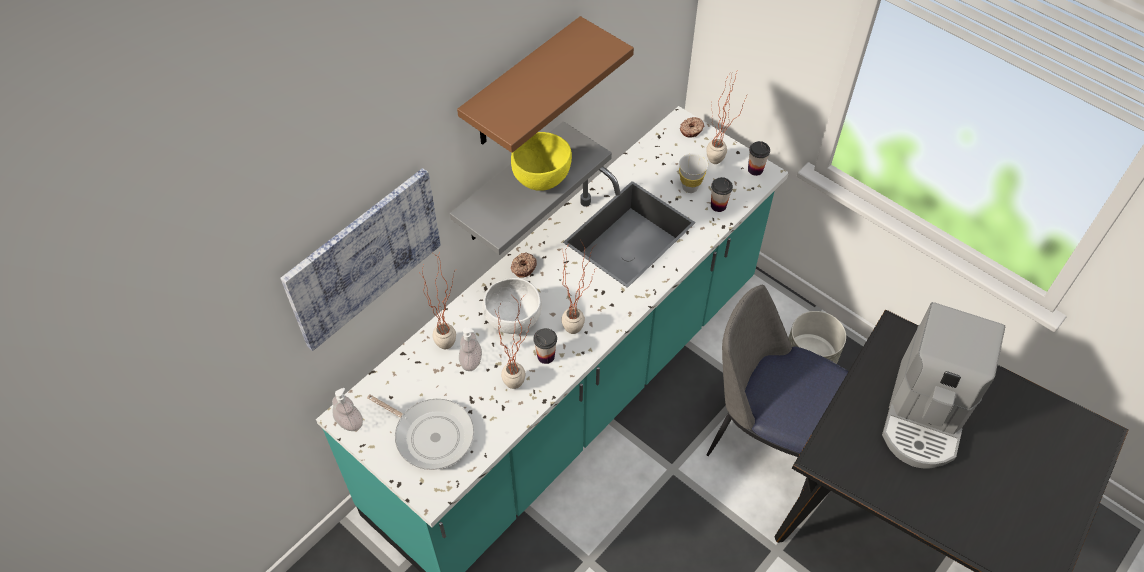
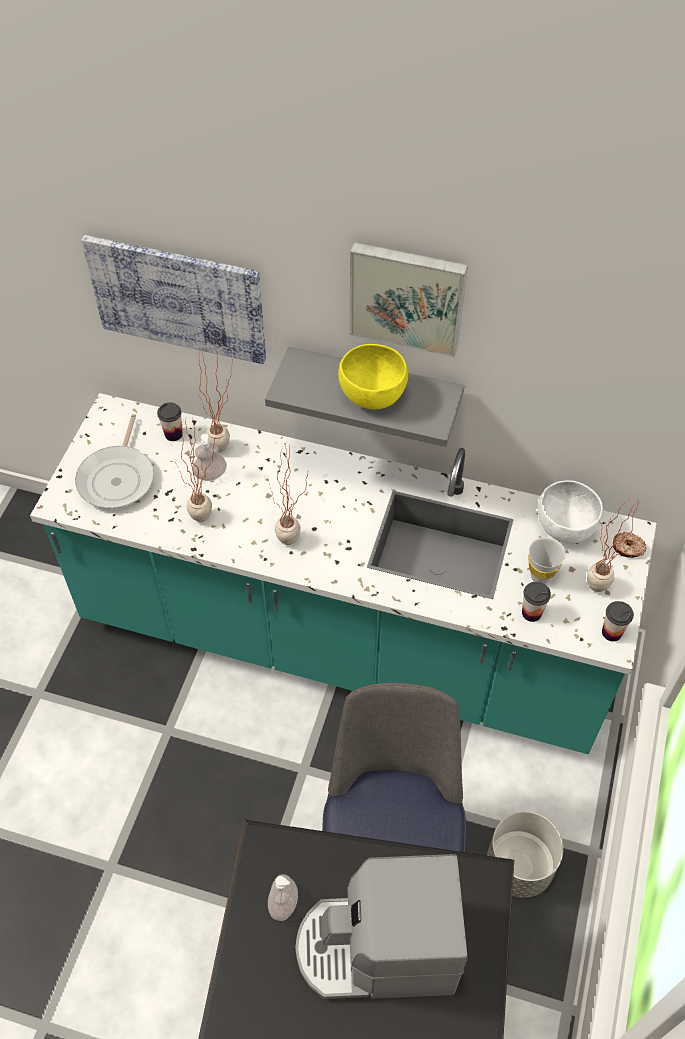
camera: 65 degrees right, 0 degrees up
(349, 422) = (106, 416): soap dispenser -> soap dispenser (283, 903)
(514, 320) = (273, 489): white bowl -> white bowl (565, 529)
(522, 85) = (407, 296): brown shelf -> picture
(523, 267) = (341, 471): donut -> none
(546, 356) = (245, 530): cup -> cup (173, 434)

